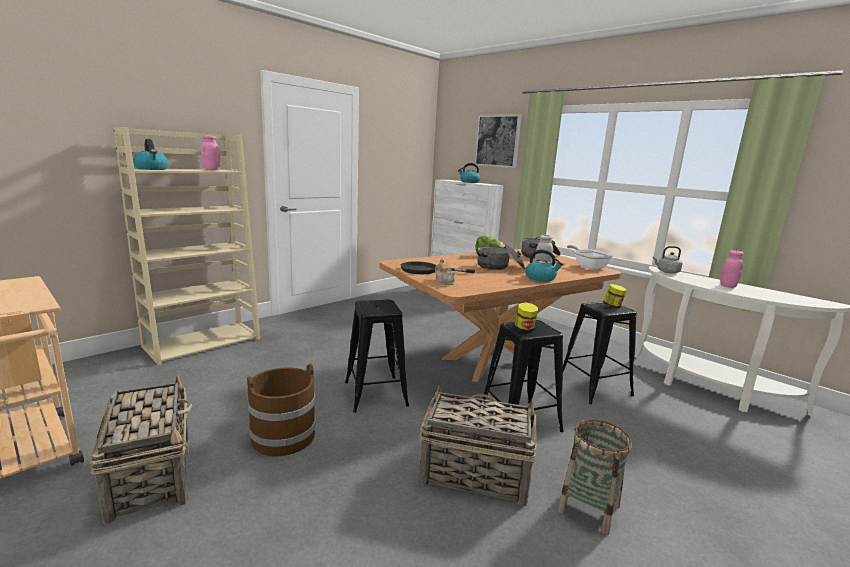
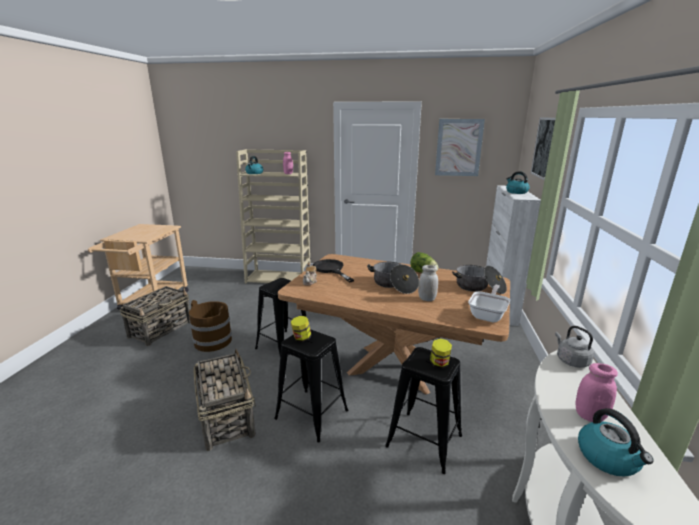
camera: 55 degrees right, 5 degrees up
(391, 142) = (458, 147): none -> picture
(541, 278) = (387, 306): kettle -> kettle (608, 458)
(588, 508) = (223, 484): basket -> none

